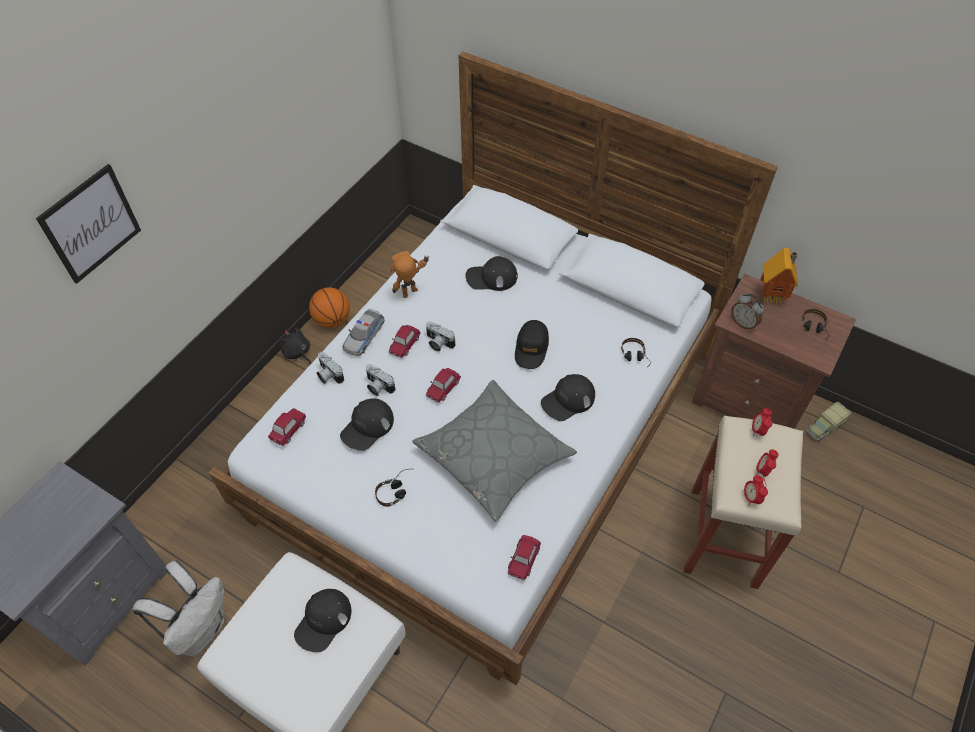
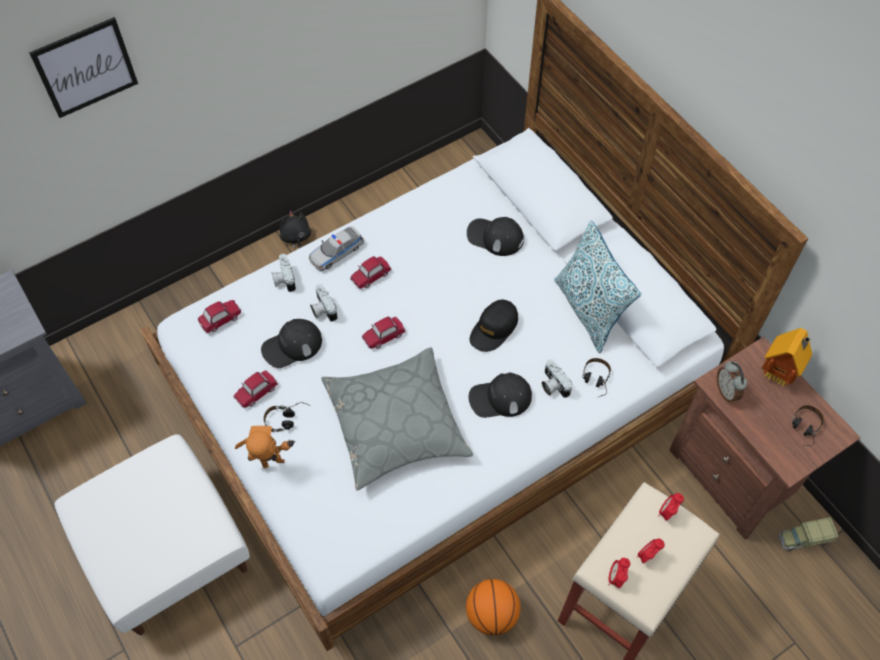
camera: 25 degrees right, 5 degrees up
(200, 628) = (88, 469): white backpack -> none
(323, 621) = (174, 511): black cap -> none
(332, 320) = (346, 216): basketball -> basketball (492, 614)
(412, 295) = (405, 226): toy robot -> toy robot (274, 467)
(438, 343) = (404, 287): camera -> camera (552, 385)
(523, 559) = (368, 537): toy car -> toy car (256, 391)
(598, 306) = (588, 311): none -> pillow

